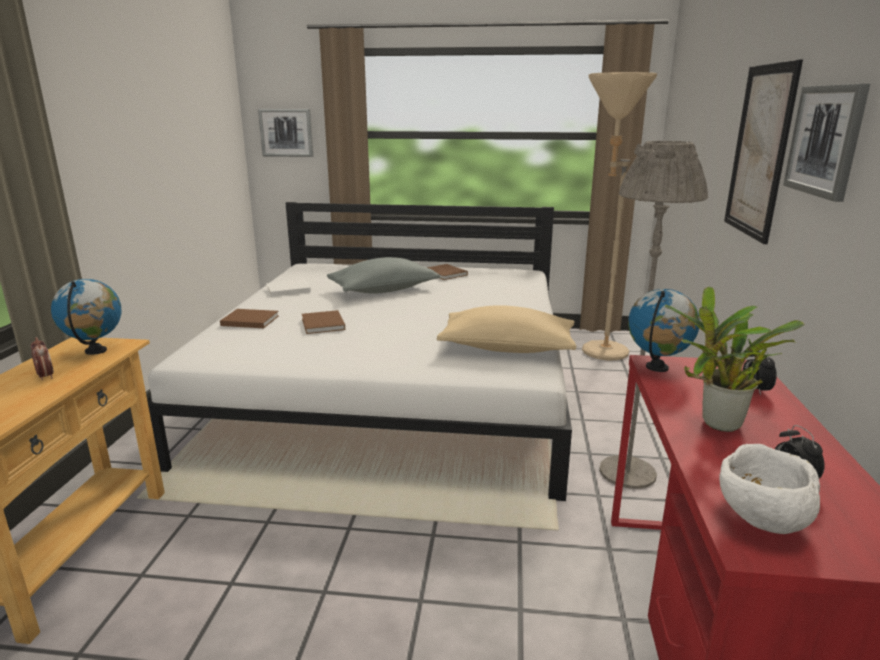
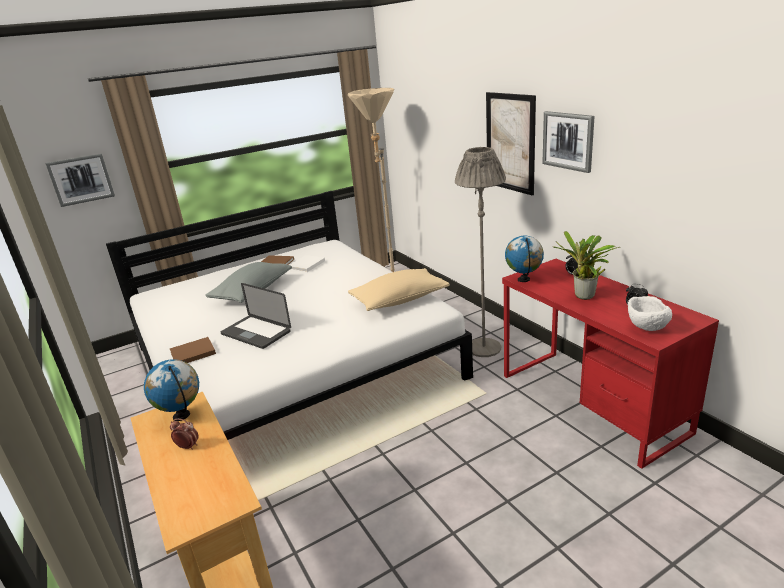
camera: 35 degrees left, 5 degrees up
(287, 290) = (173, 319): white book -> white book (306, 265)
(323, 324) = (256, 333): brown book -> laptop

